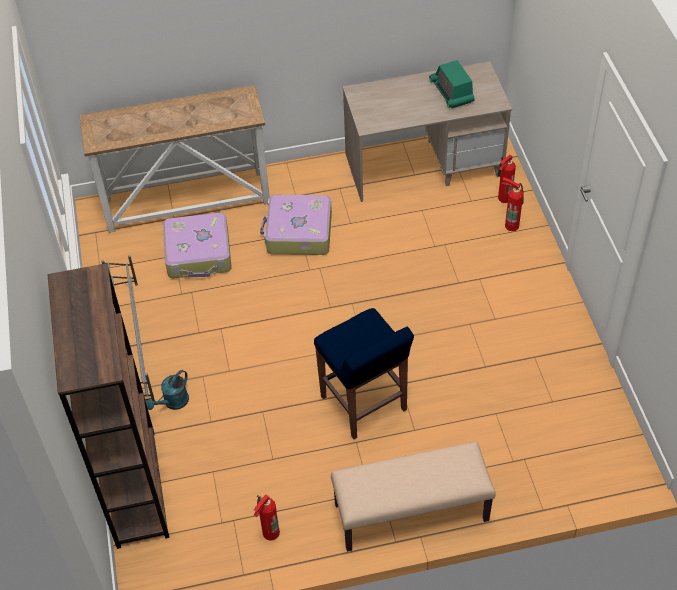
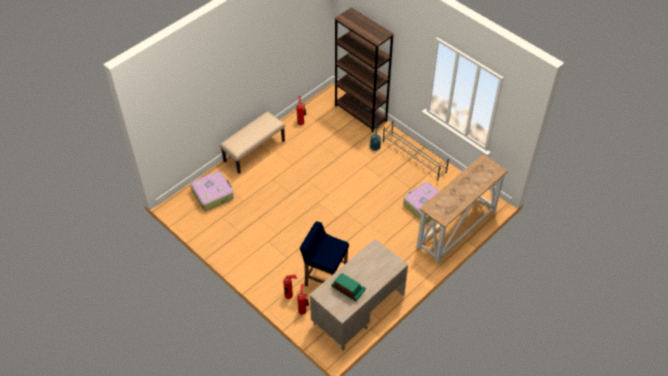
camera: 145 degrees right, 0 degrees up
(298, 233) = (389, 238): suitcase -> suitcase (213, 194)
(364, 404) = (299, 179): blue stool -> blue stool (325, 278)

